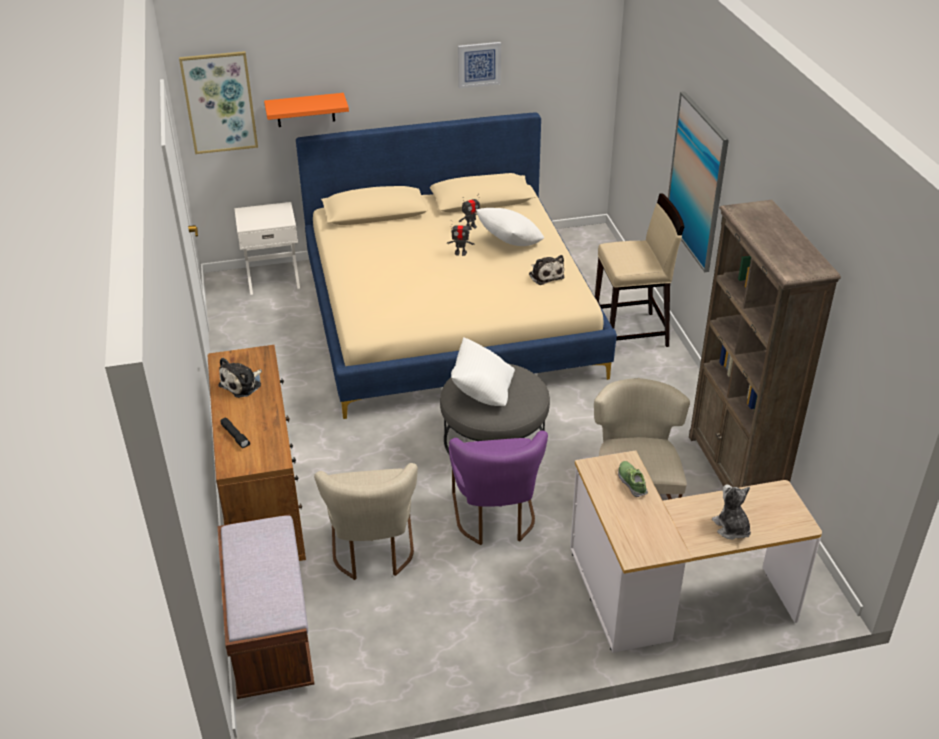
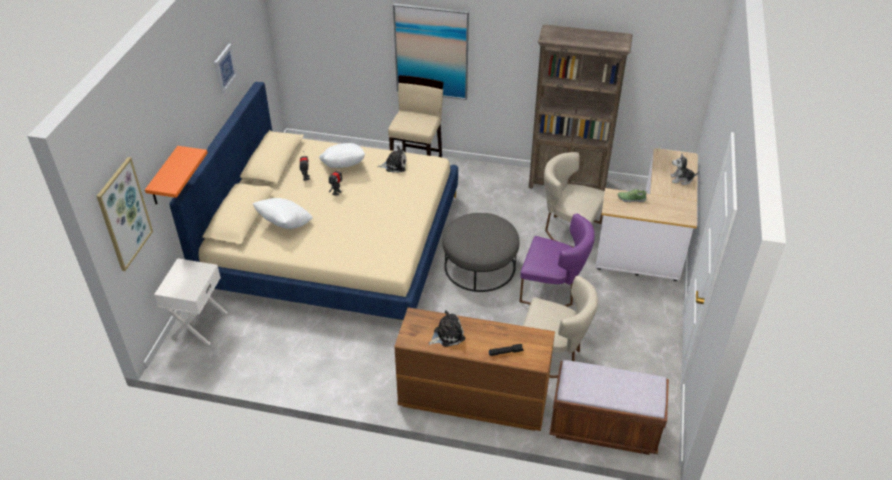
camera: 65 degrees left, 5 degrees up
(242, 384) = (447, 335): plush toy -> plush toy turned 90 degrees counterclockwise
(482, 392) = (480, 239): white pillow -> white pillow (285, 225)

